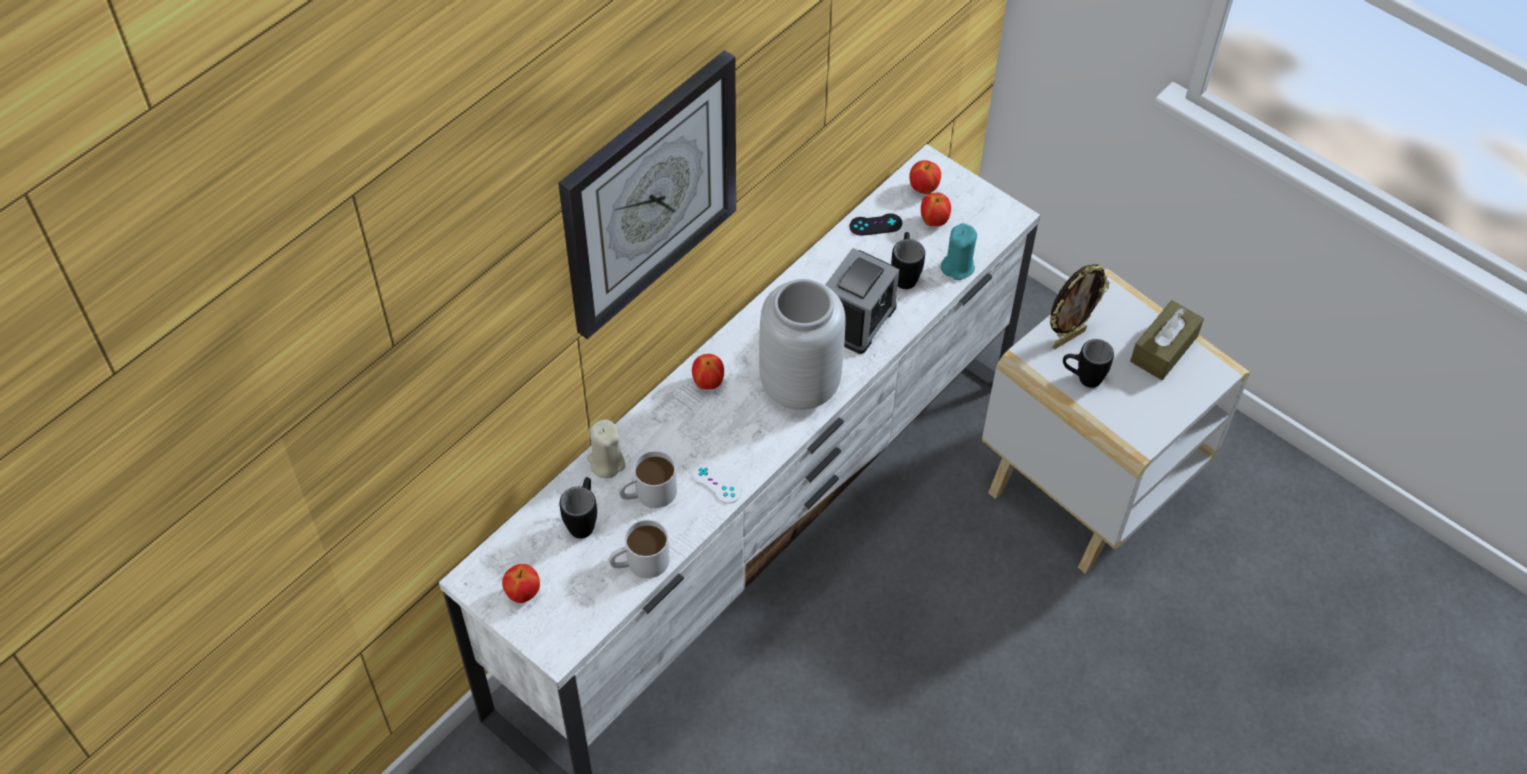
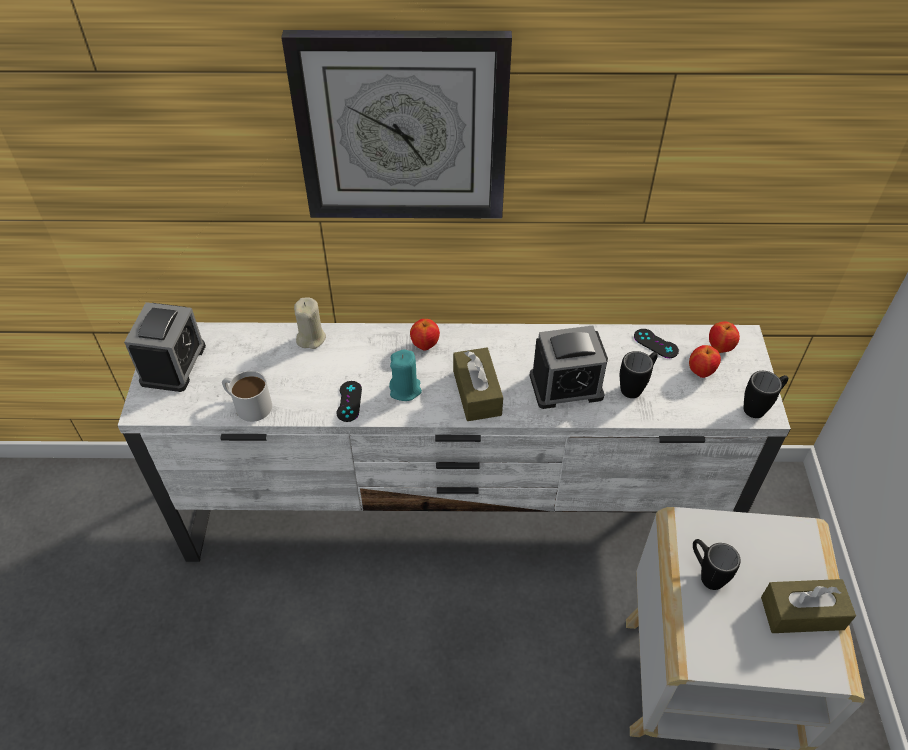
camera: 50 degrees right, 5 degrees down
(523, 593) = (173, 364): apple -> alarm clock
(583, 520) = (256, 356): black mug -> black mug (760, 407)
(647, 493) = (306, 373): white mug -> none
(716, 483) = (349, 401): white game controller -> black game controller
(801, 385) = (477, 393): grey vase -> brown tissue box
(957, 266) = (680, 411): turquoise candle -> turquoise candle (405, 389)
(1068, 337) = (730, 538): picture frame -> none

